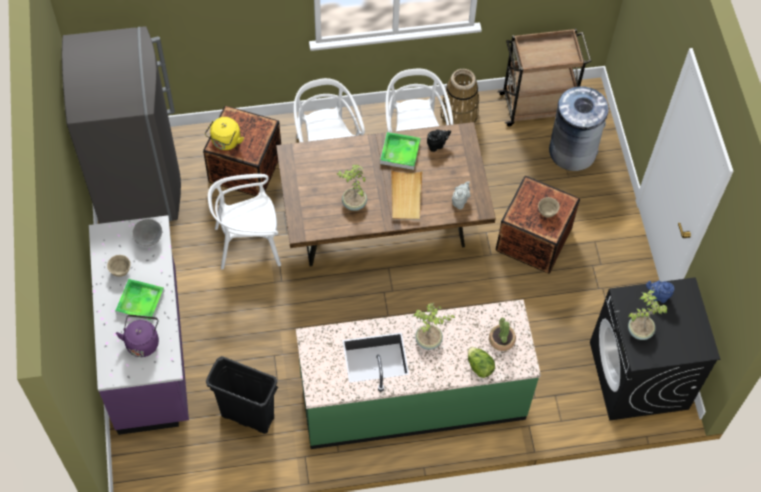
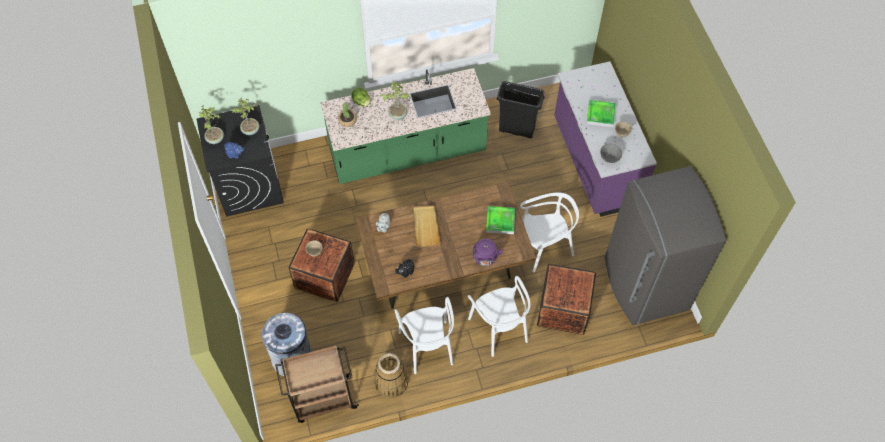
camera: 175 degrees right, 0 degrees up
(142, 342) = (590, 91): purple kettle -> purple kettle (485, 258)
(225, 142) = (579, 281): yellow kettle -> none
(353, 203) = (465, 216): potted plant -> potted plant (215, 138)
(400, 152) = (435, 262): tray -> tray (500, 221)

